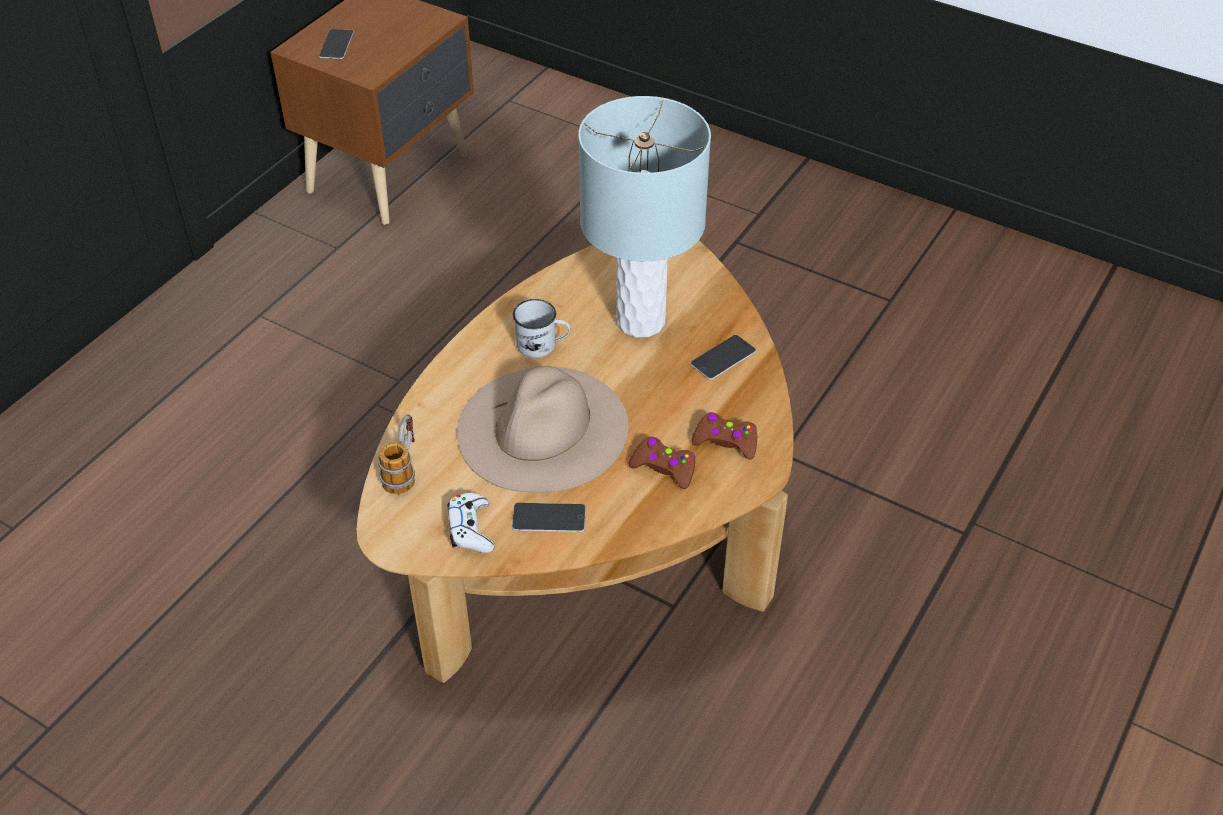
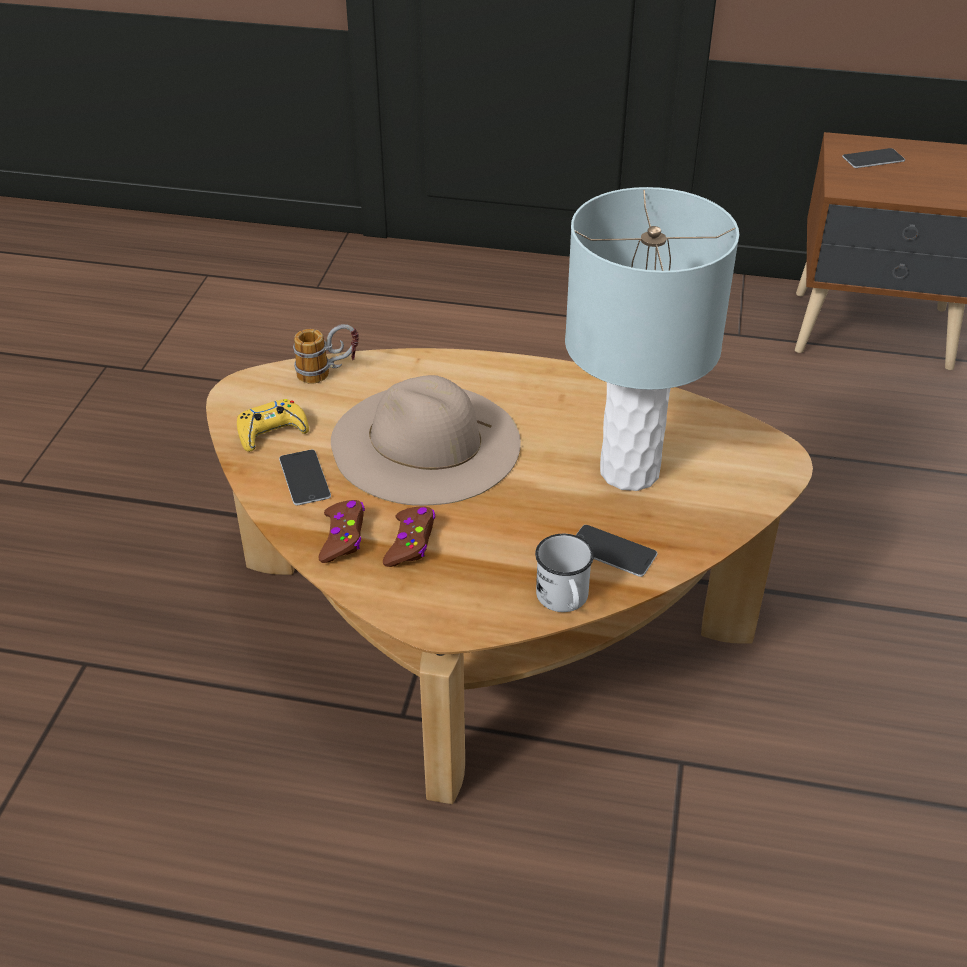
camera: 70 degrees right, 5 degrees down
(471, 529) = (271, 432): white game controller -> yellow game controller
(543, 345) = (546, 412): white mug -> white mug (564, 600)
(725, 441) = (475, 583): brown game controller -> brown game controller (343, 537)

